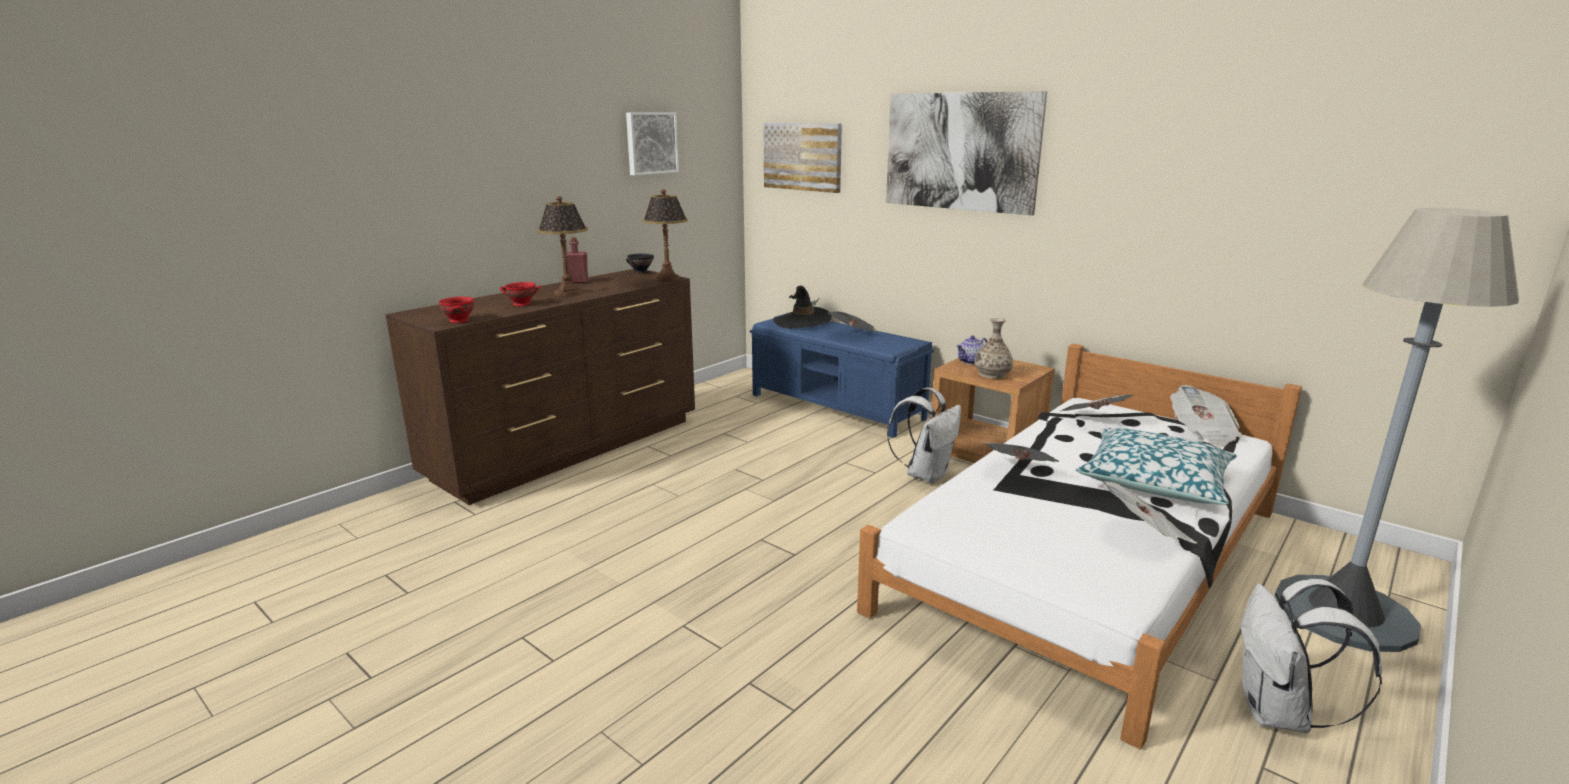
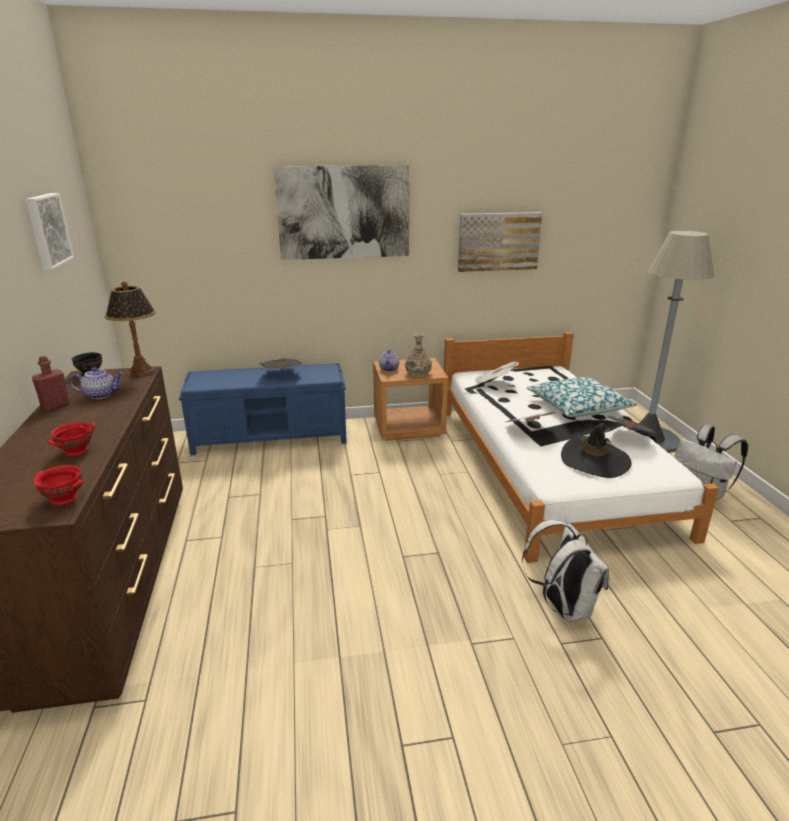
camera: 50 degrees left, 5 degrees up
(568, 292) = (85, 420): table lamp -> none
(612, 283) = (101, 395): none -> teapot
(802, 322) = (219, 376): black hat -> black hat (595, 460)
(803, 156) = (178, 226): picture -> picture (498, 241)
(926, 474) = (406, 458): white backpack -> white backpack (562, 607)
(1202, 433) = (541, 372): newspaper -> none

